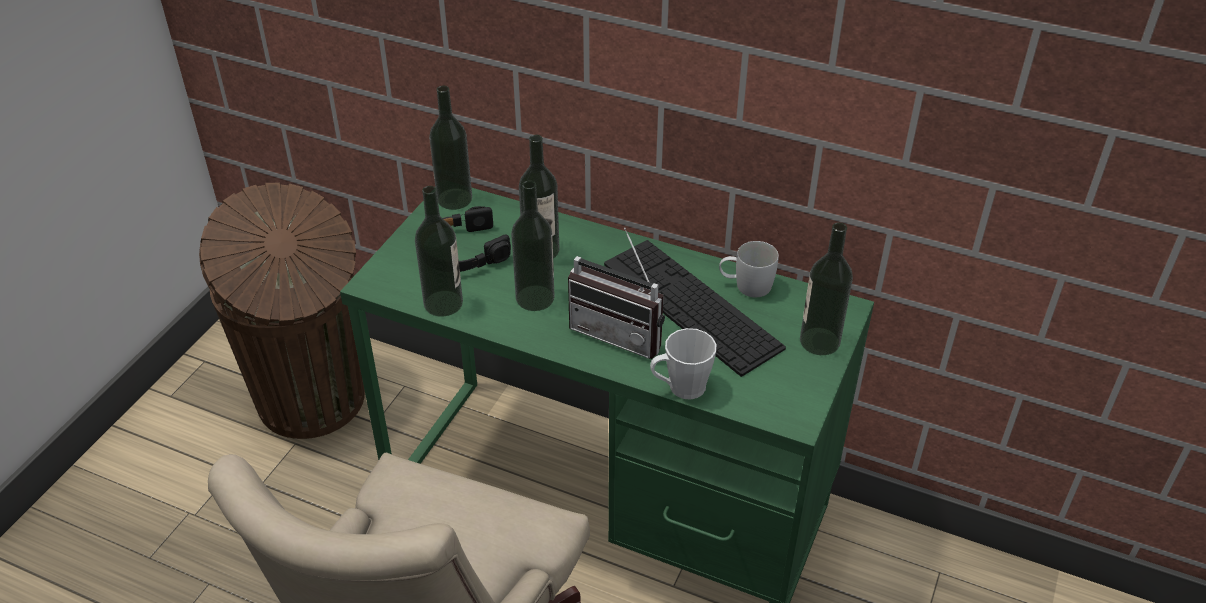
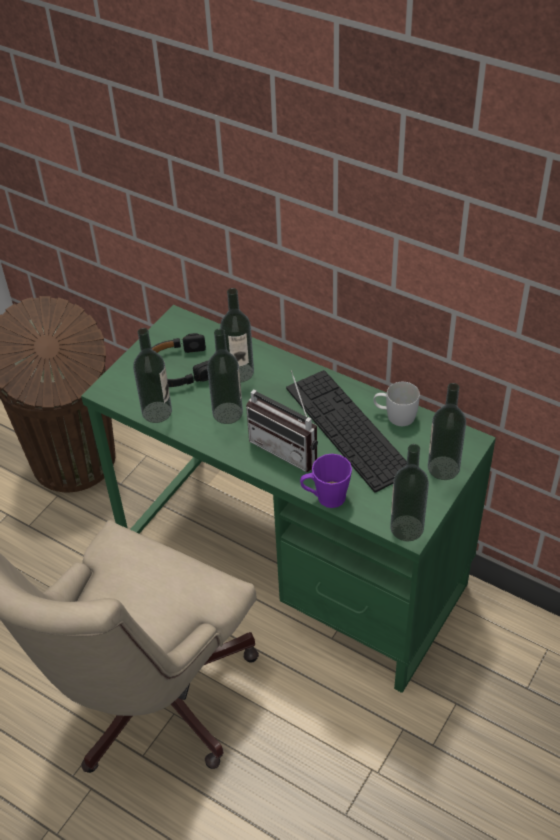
camera: 10 degrees right, 5 degrees up
(454, 199) = (179, 323): bottle -> bottle (406, 528)
(680, 387) = (325, 497): grey mug -> purple mug

